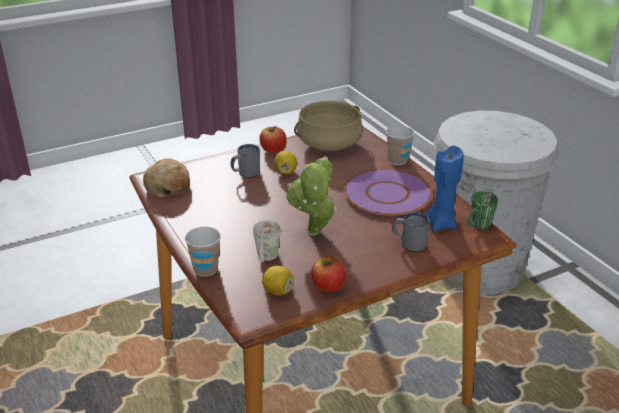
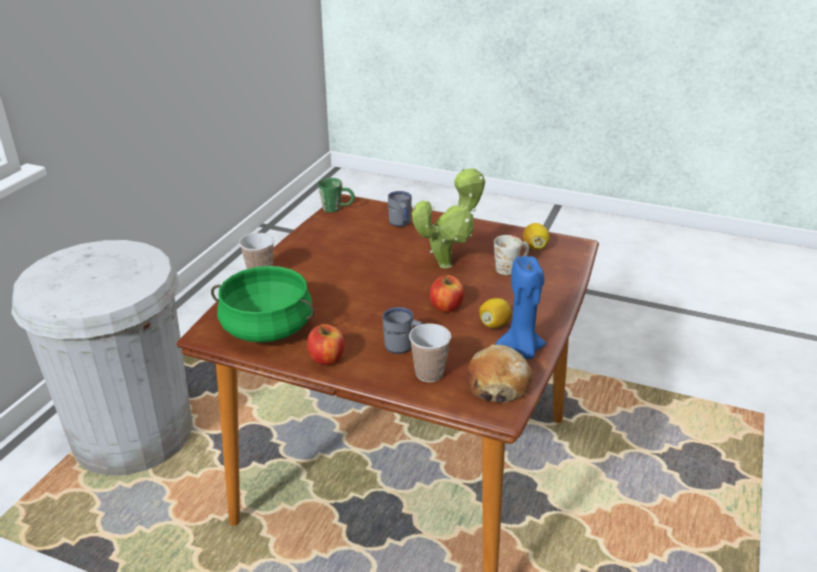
camera: 130 degrees left, 0 degrees up
(205, 269) = (566, 286): cup -> cup (429, 373)
(285, 172) = (366, 325): lemon -> lemon (494, 324)
(328, 286) = (498, 233): apple -> apple (446, 306)
(329, 144) = (267, 328): beige cooking pot -> green cooking pot
(386, 194) = (336, 257): purple plate -> none
(441, 224) = (354, 221): blue candle -> blue candle (521, 350)

